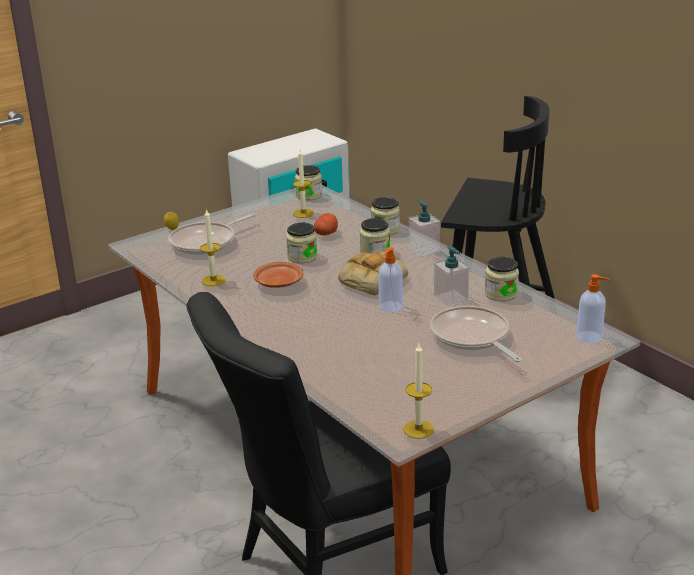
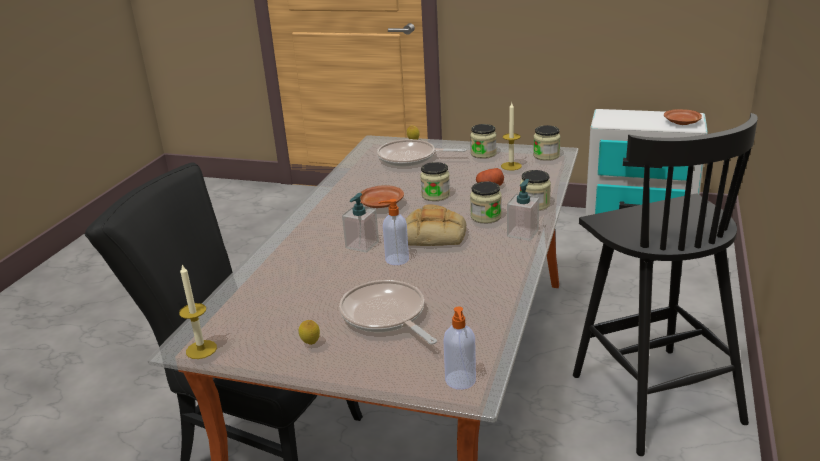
camera: 55 degrees right, 0 degrees up
(213, 280) = (355, 183): candle -> none
(317, 140) = (681, 122): none -> brown plate
(451, 298) = (448, 279): soap dispenser -> soap dispenser (362, 245)
(472, 337) = (385, 316): frying pan -> frying pan turned 60 degrees counterclockwise
(473, 378) = (311, 344): none -> lemon
(501, 294) = (489, 299): jar -> jar (483, 153)

